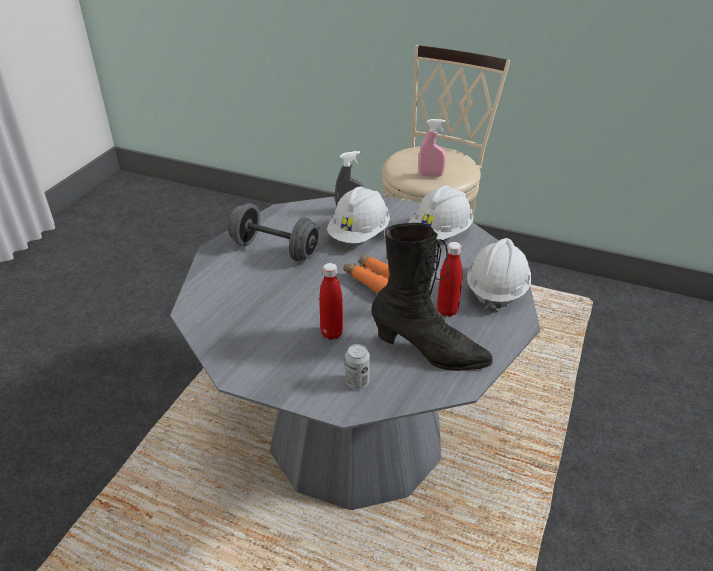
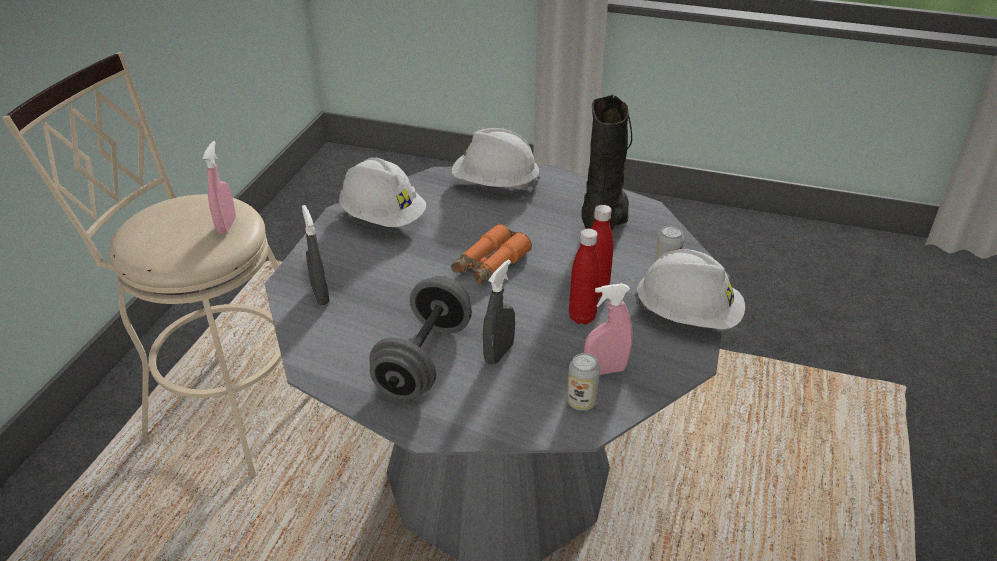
camera: 95 degrees left, 0 degrees up
(212, 312) = (581, 402): none -> can
(239, 327) = (605, 370): none -> pink spray bottle
(272, 280) = (499, 353): none -> grey spray bottle
(359, 234) = (384, 282): white hard hat -> white hard hat (687, 315)
(447, 311) = (537, 215): red bottle -> red bottle (582, 317)

